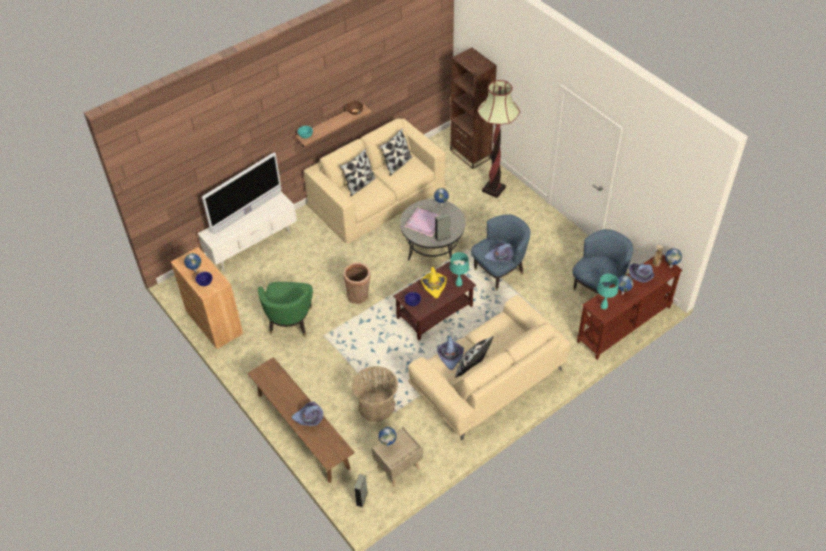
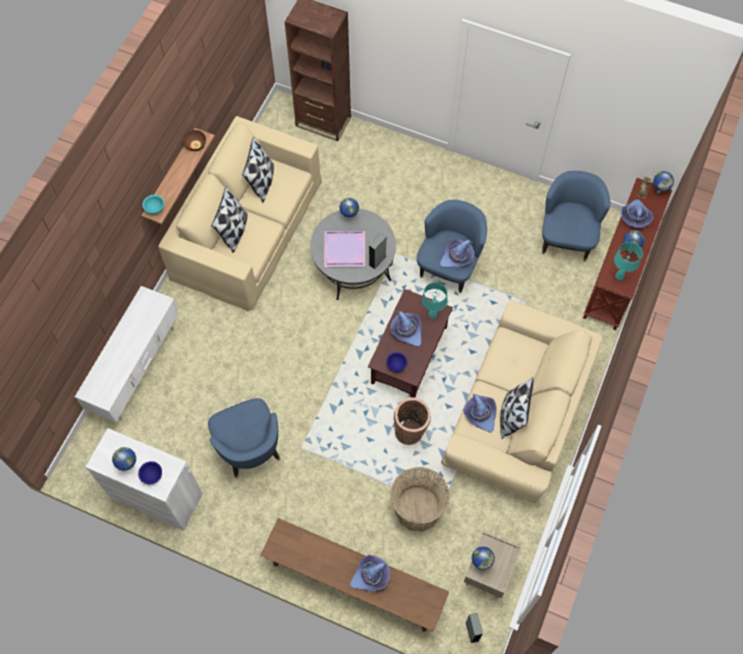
camera: 30 degrees left, 15 degrees up
(214, 322) = (156, 496): brown cabinet -> white cabinet
(247, 213) = (120, 337): television -> none
(290, 322) = (250, 449): green armchair -> blue armchair
(359, 296) = (310, 376): basket -> basket (410, 432)
(434, 286) = (407, 331): yellow hat -> purple hat
(493, 189) = (379, 159): floor lamp -> none

